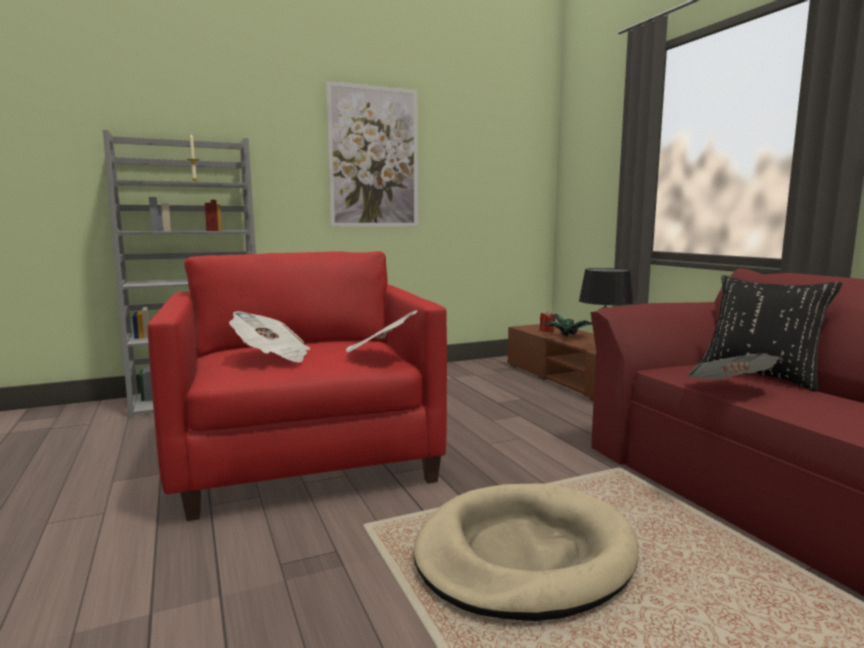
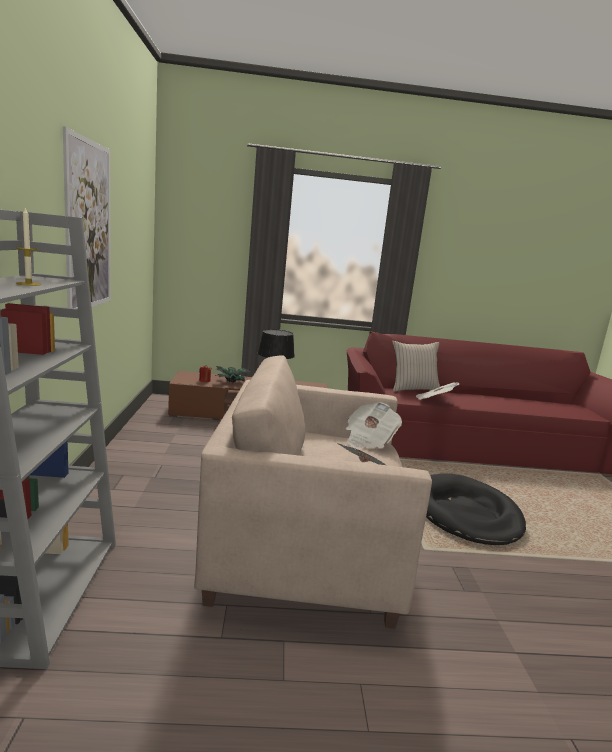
camera: 70 degrees left, 5 degrees up
(305, 459) = (305, 551): red armchair -> beige armchair
(523, 555) = (466, 513): beige dog bed -> black dog bed
(760, 376) = (413, 389): black pillow -> beige pillow

